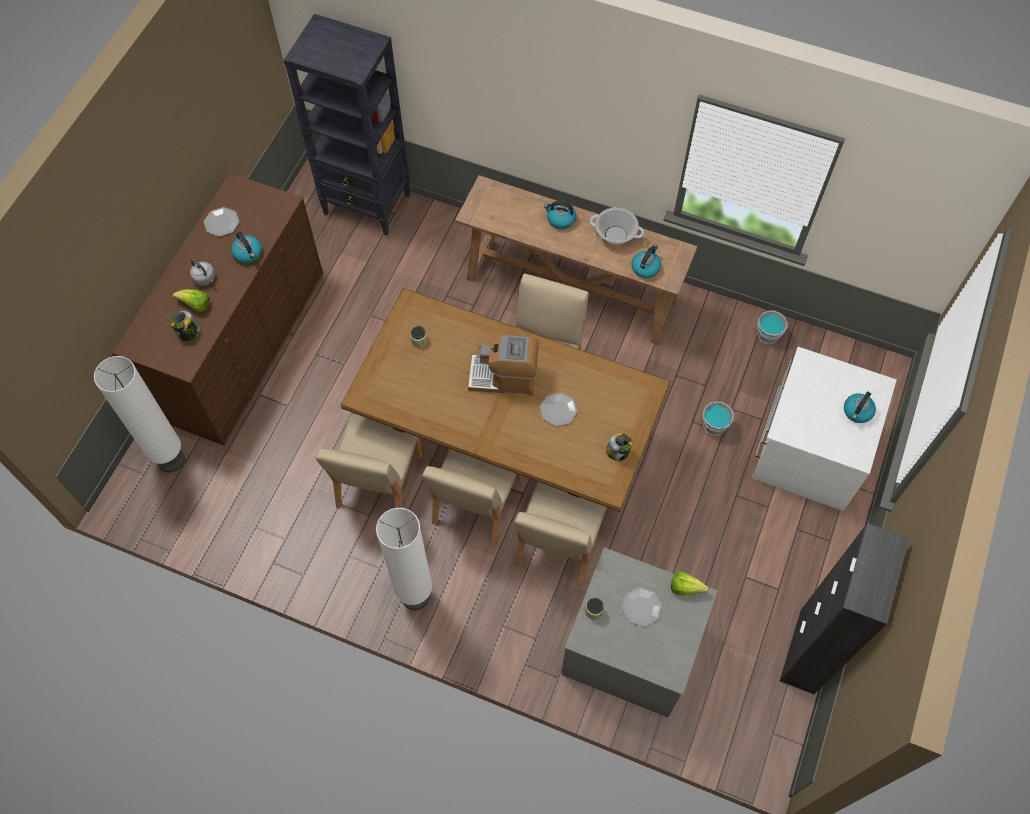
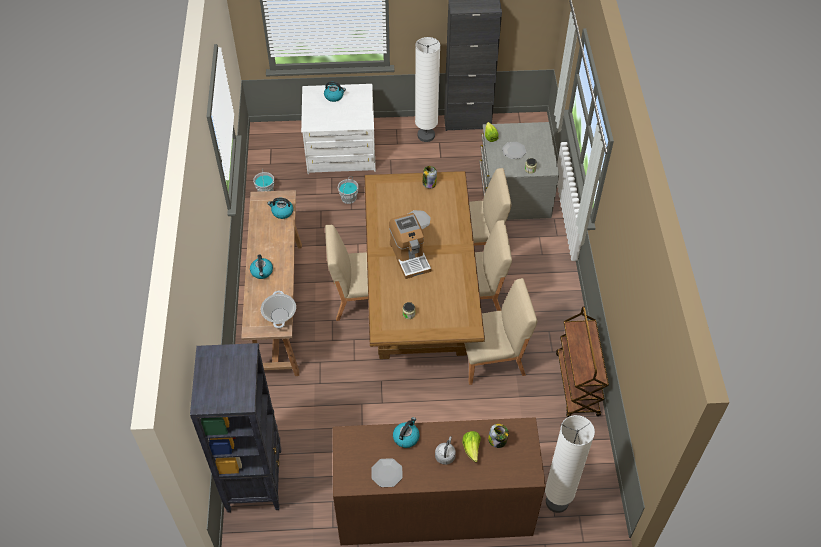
camera: 115 degrees left, 10 degrees down
(289, 559) = (577, 385): none -> brown cart
(415, 596) = (554, 305): white floor lamp -> white floor lamp (426, 135)
(615, 235) = (261, 236): cooking pot -> cooking pot (280, 315)

